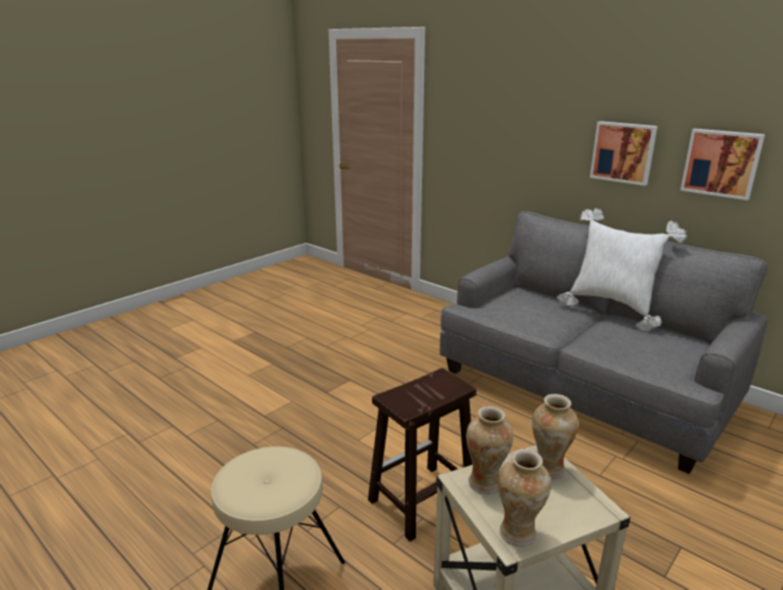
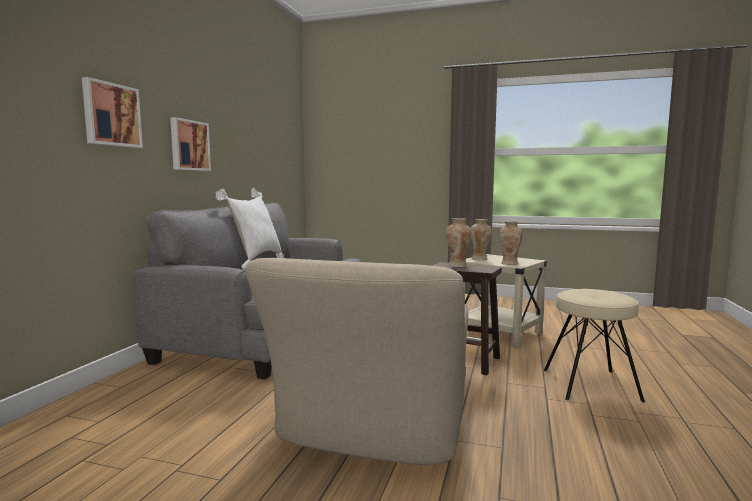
camera: 115 degrees left, 15 degrees down
(329, 398) = (371, 429): none -> beige armchair
(518, 534) = (528, 259): vase -> vase (457, 266)
(721, 163) = (234, 150): picture -> picture (111, 115)

